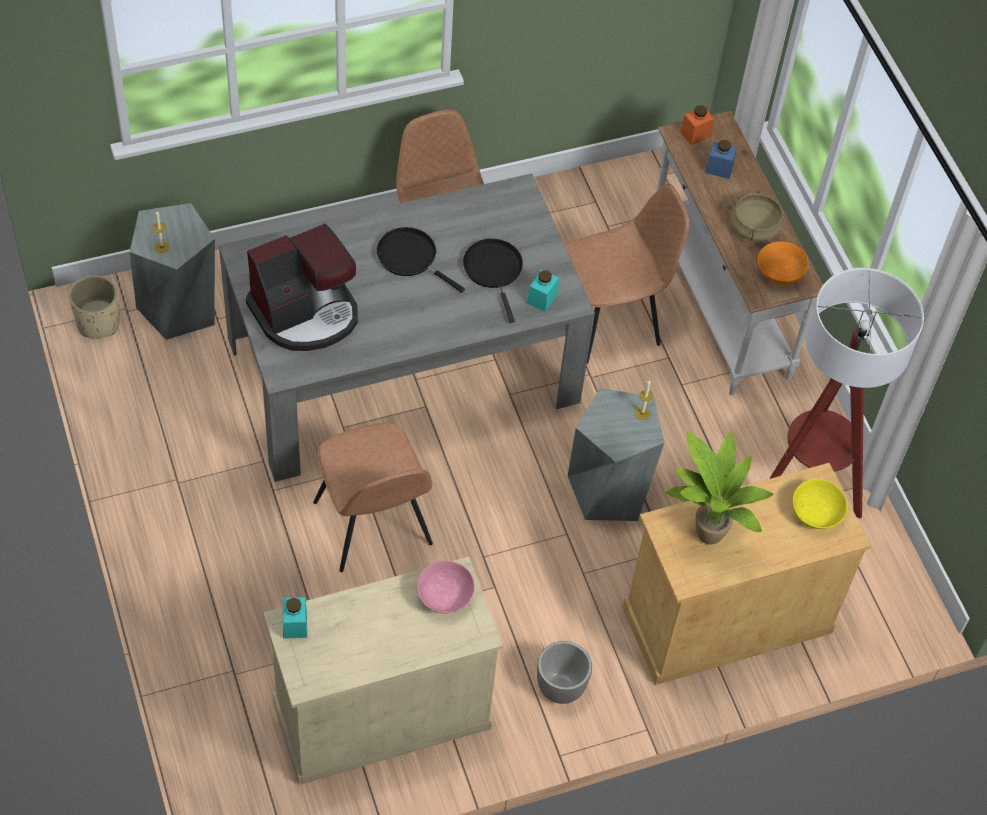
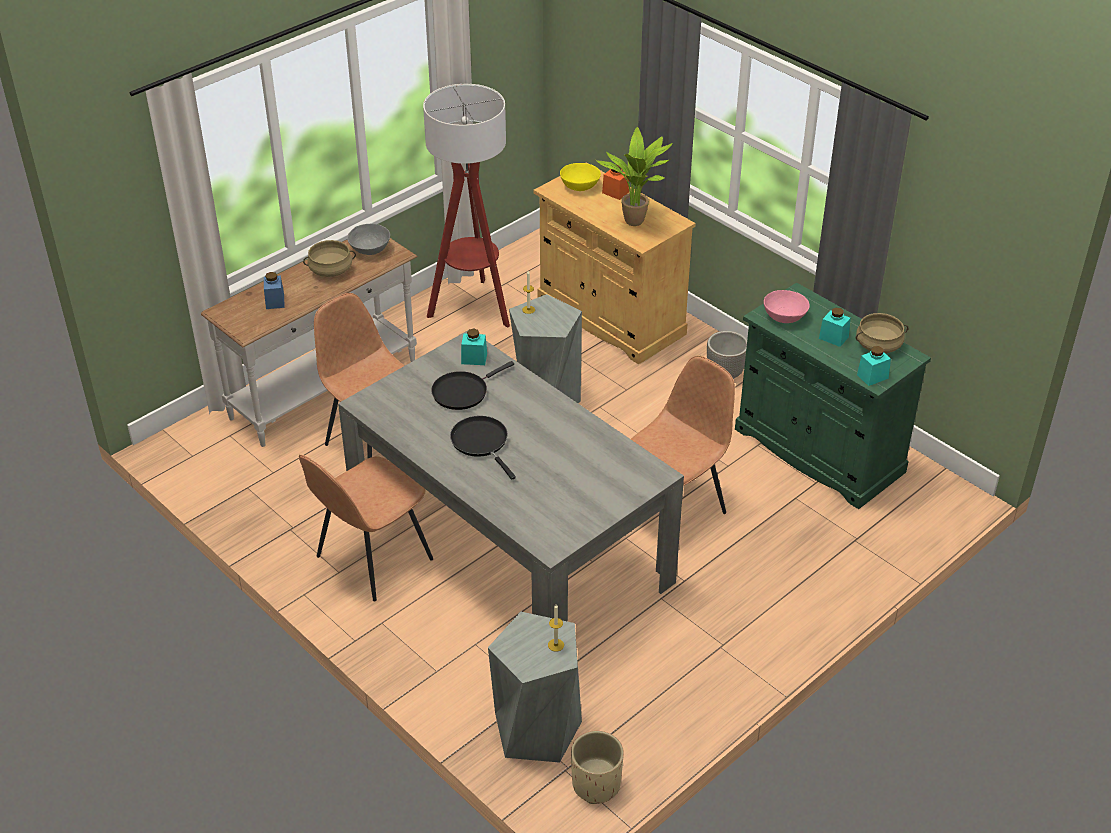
camera: 110 degrees left, 15 degrees down
(306, 313) = (586, 483): coffee machine -> none
(341, 662) = (878, 345): none -> beige cooking pot
(380, 624) = (833, 337): none -> turquoise jar
(381, 714) = (818, 451): beige cabinet -> green cabinet
(410, 257) = (481, 442): black frying pan -> black frying pan turned 135 degrees clockwise
(695, 134) = (241, 322): orange jar -> orange jar (615, 192)
(779, 273) = (370, 249): orange bowl -> grey bowl

